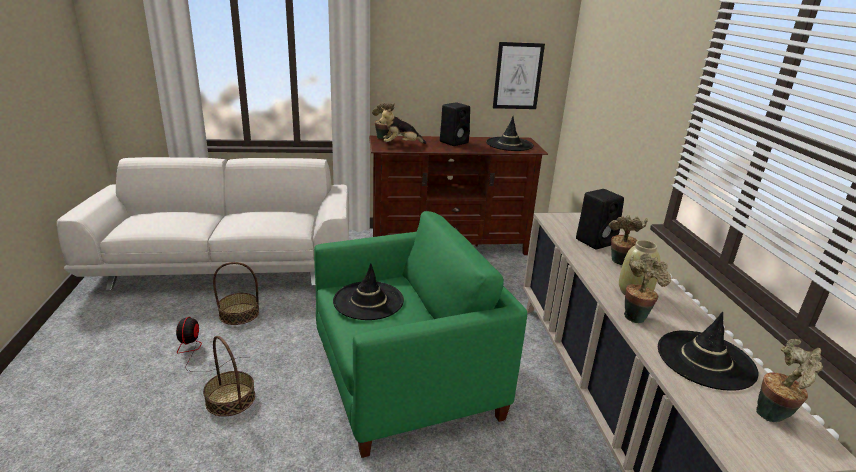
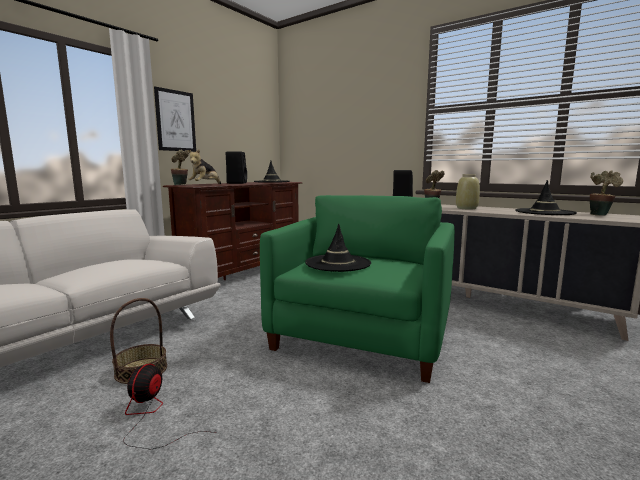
camera: 45 degrees left, 15 degrees down
(197, 352) = (151, 416): fan -> fan turned 60 degrees clockwise
(230, 399) = (266, 422): basket -> none
(518, 76) = (253, 138): picture -> picture (175, 121)
(636, 316) = (491, 211): potted plant -> none

